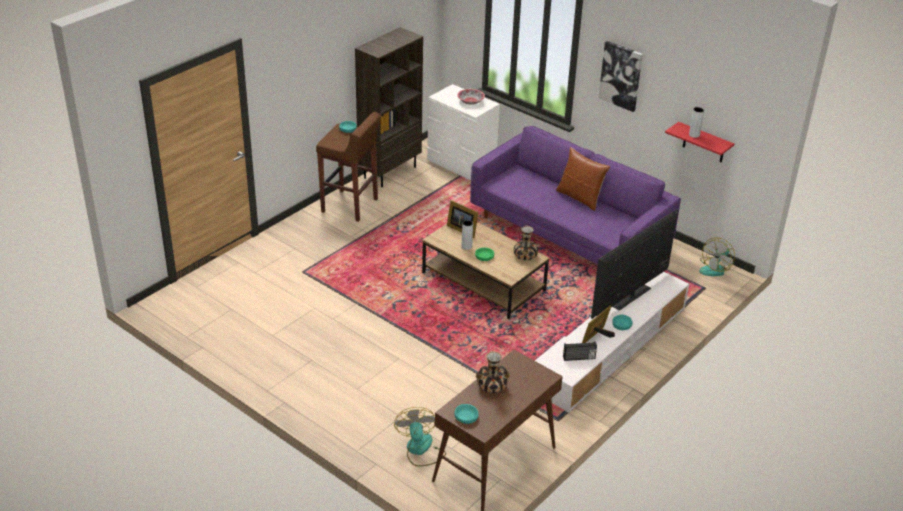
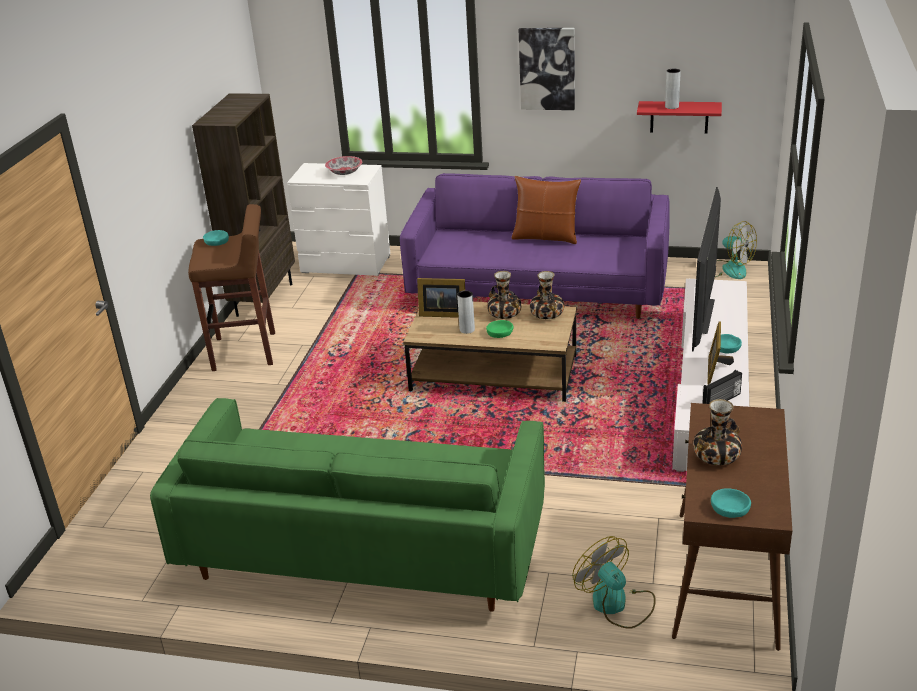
camera: 25 degrees left, 5 degrees down
(318, 357) = (364, 546): none -> green sofa
(499, 245) = (505, 314): none -> vase
(715, 268) = (728, 269): fan -> fan turned 60 degrees counterclockwise

